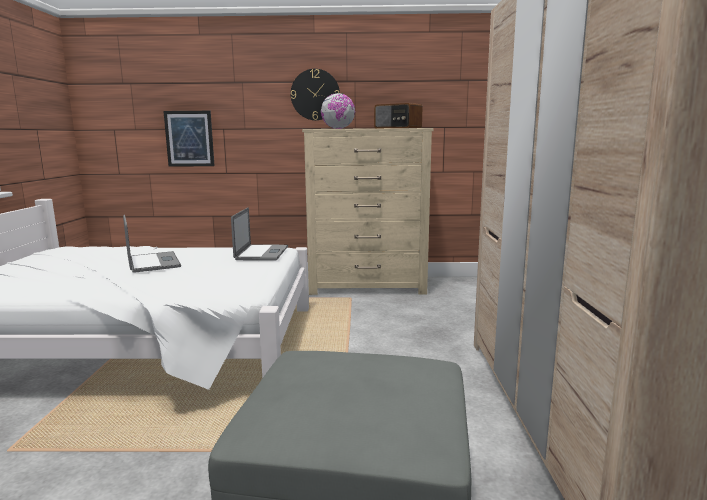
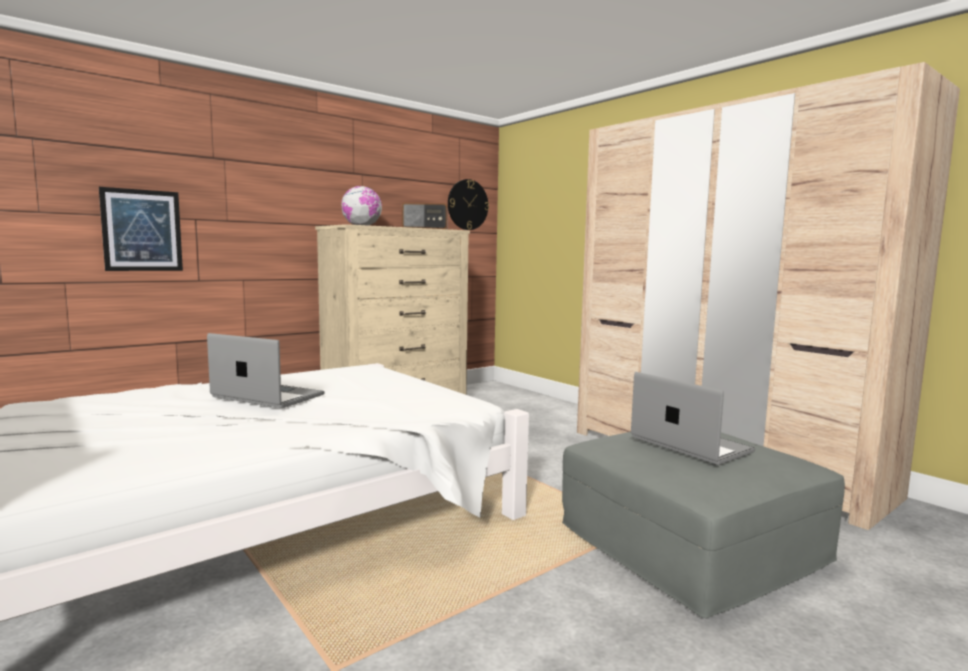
camera: 40 degrees left, 5 degrees down
(262, 253) = (368, 371): laptop -> laptop (690, 444)
(315, 94) = (319, 185): wall clock -> wall clock (467, 204)

